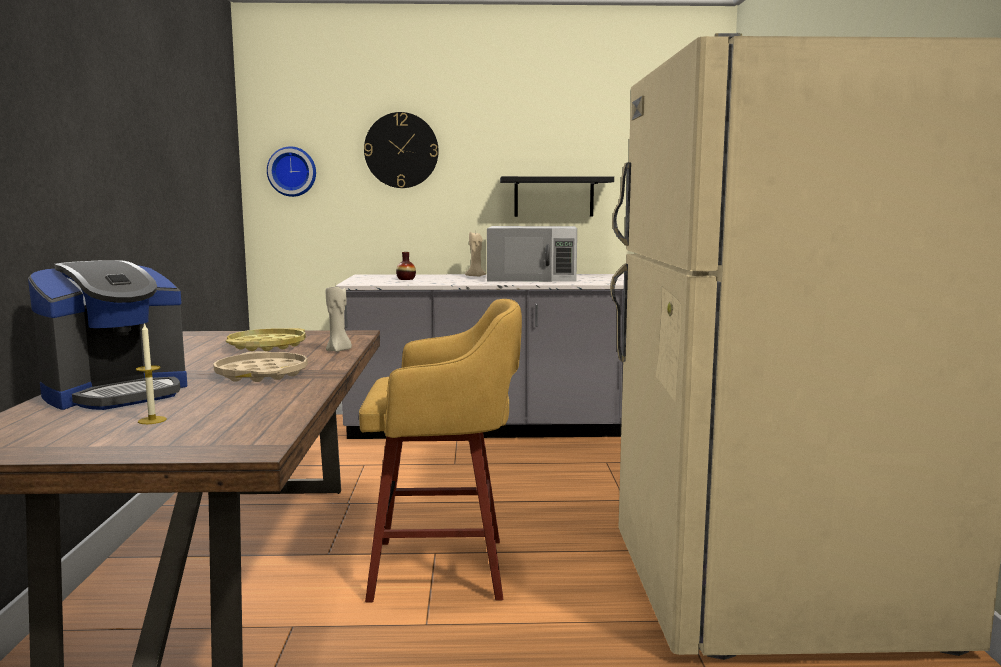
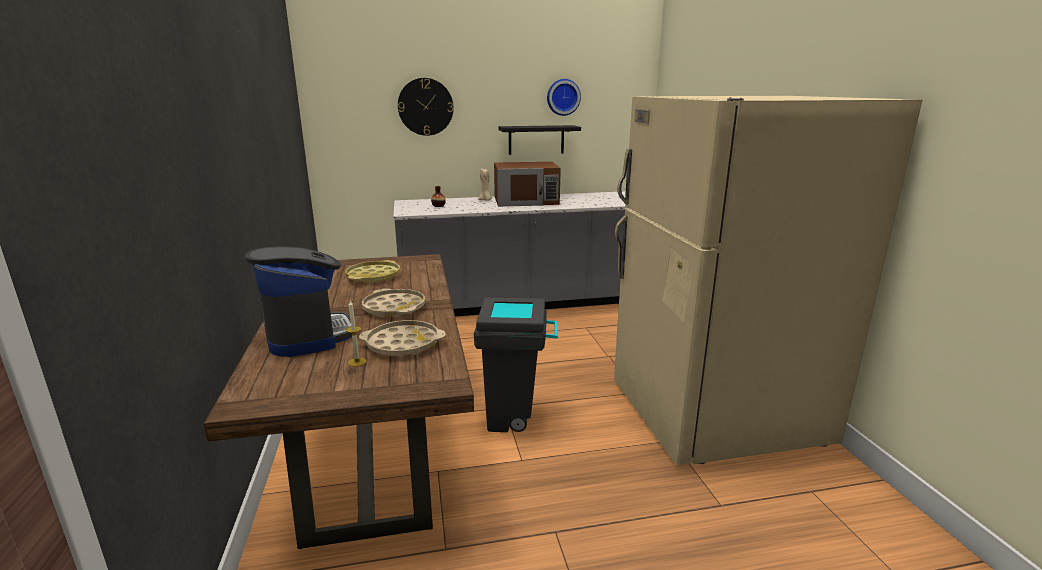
camera: 10 degrees left, 10 degrees up
(117, 393) = (308, 336): coffee machine -> coffee machine turned 60 degrees counterclockwise
(234, 407) = (403, 344): none -> beige tray
(292, 171) = (343, 124): wall clock -> wall clock (563, 97)
(339, 350) = (428, 279): beige candle -> none
(444, 569) = (515, 419): yellow stool -> grey trash can
(533, 277) = (526, 200): white microwave -> brown microwave

